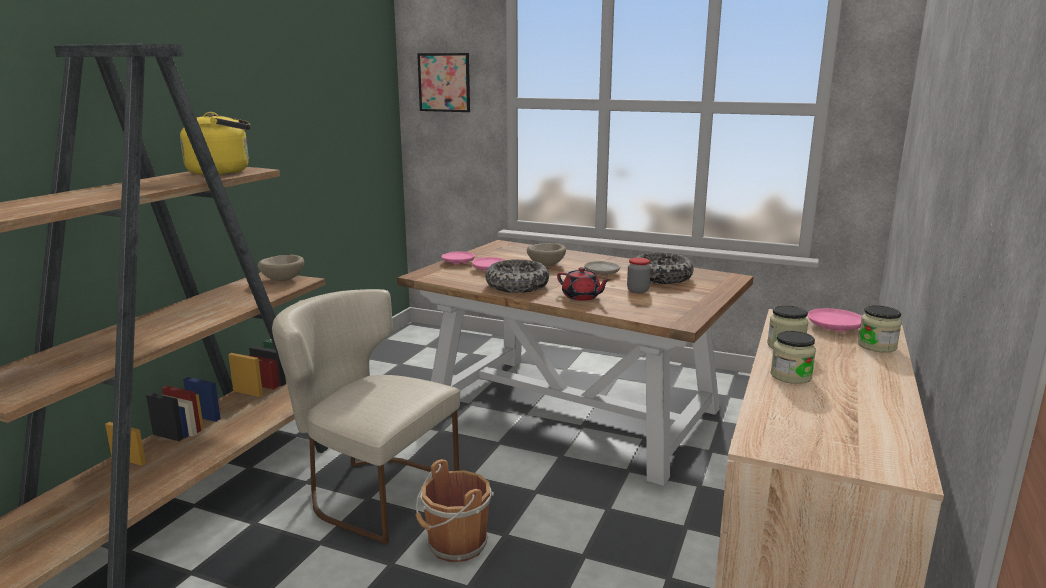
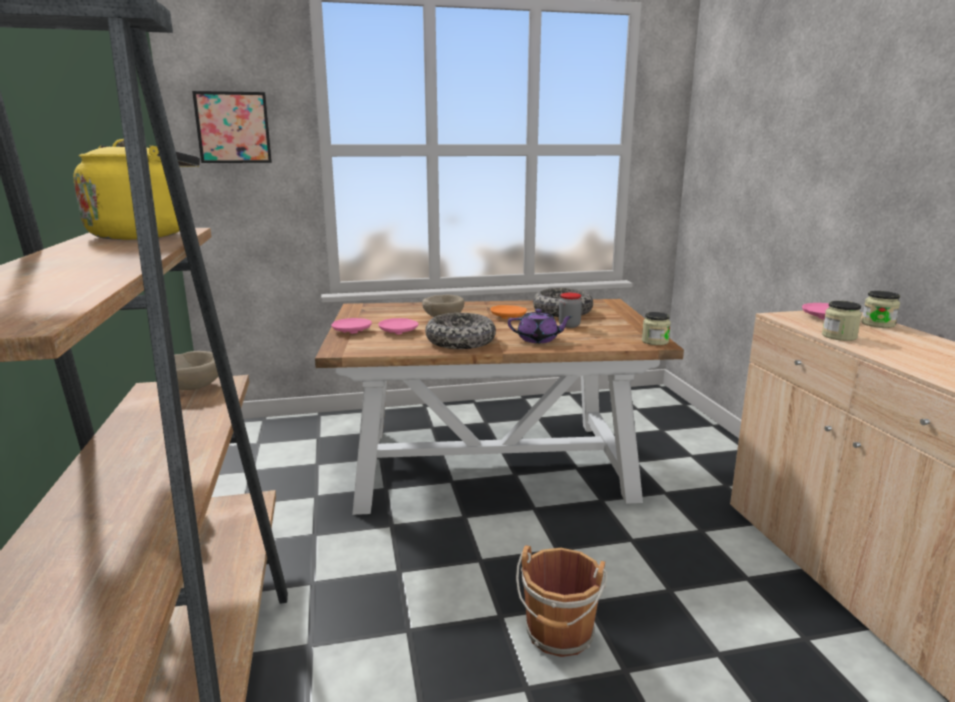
camera: 35 degrees left, 0 degrees up
(372, 491) = (403, 620): beige chair -> none
(582, 297) = (538, 339): red teapot -> purple teapot
(602, 273) = (508, 317): beige plate -> orange plate
(791, 376) = (900, 356): jar -> jar (655, 341)

